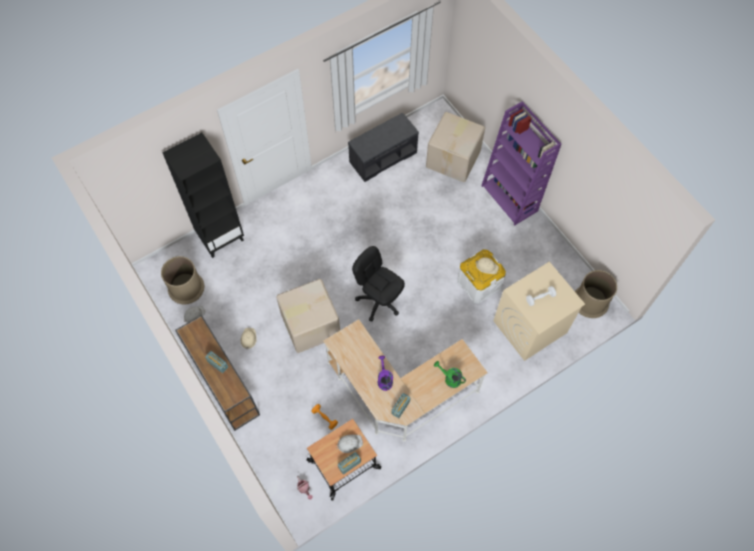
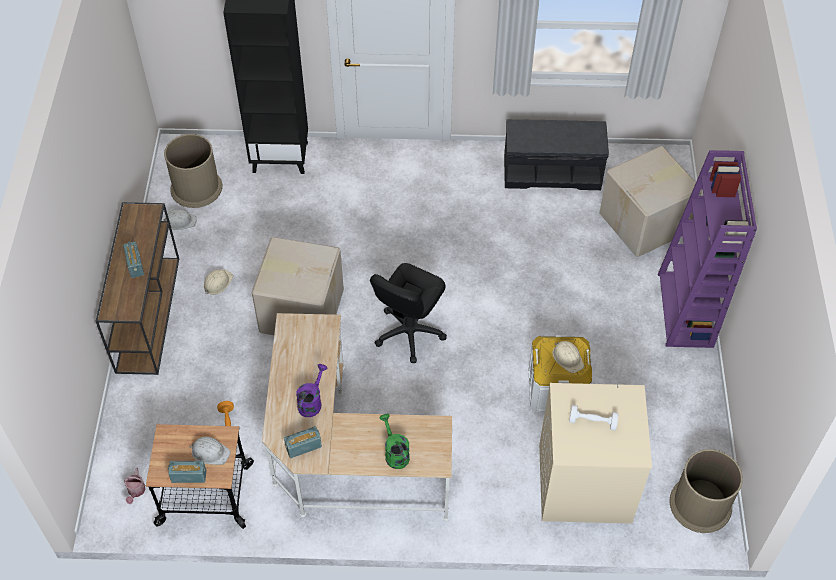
camera: 35 degrees right, 10 degrees down
(379, 300) = (409, 332): black office chair -> black office chair turned 135 degrees counterclockwise

